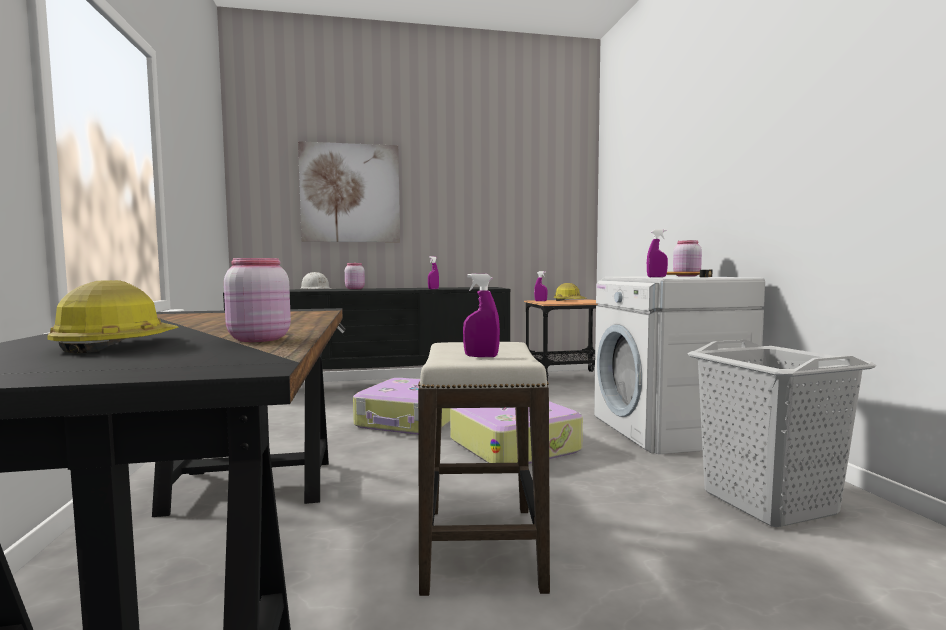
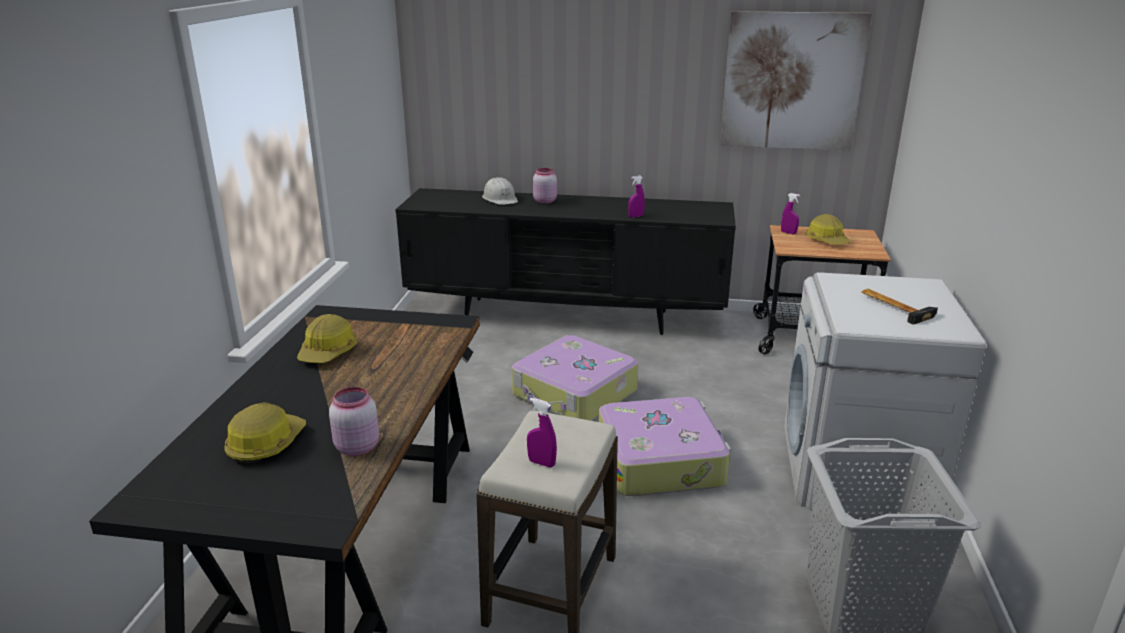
camera: 20 degrees right, 20 degrees up
(185, 319) = (328, 352): none -> hard hat
(350, 193) = (546, 71): picture -> picture (791, 81)
(656, 277) = (853, 311): purple spray bottle -> none
(686, 276) = (920, 295): pink jar -> none

